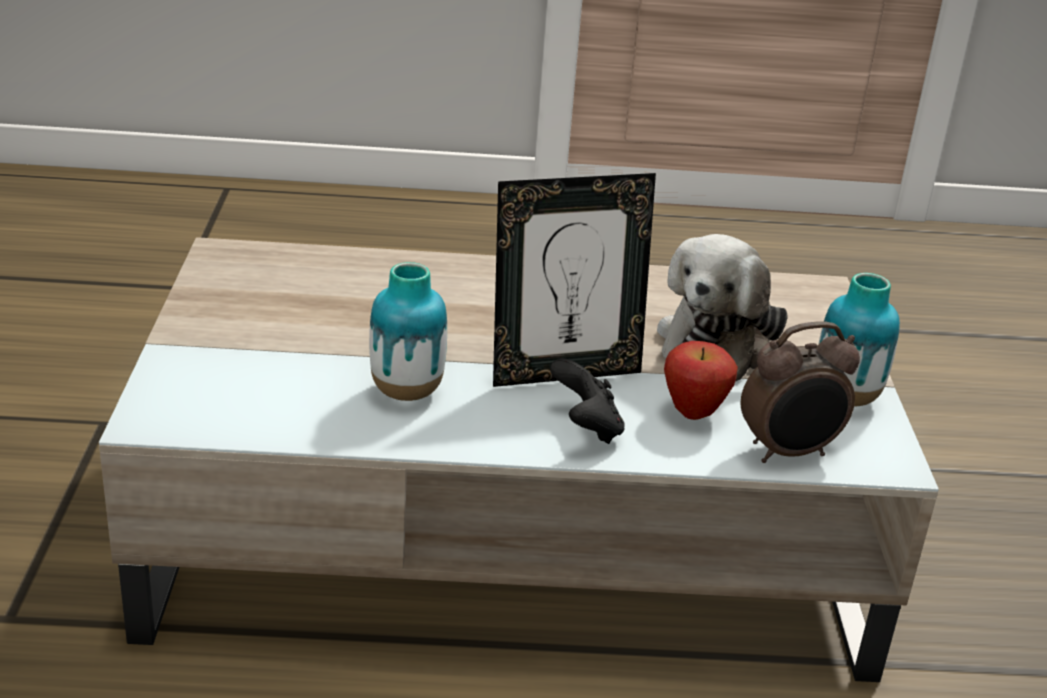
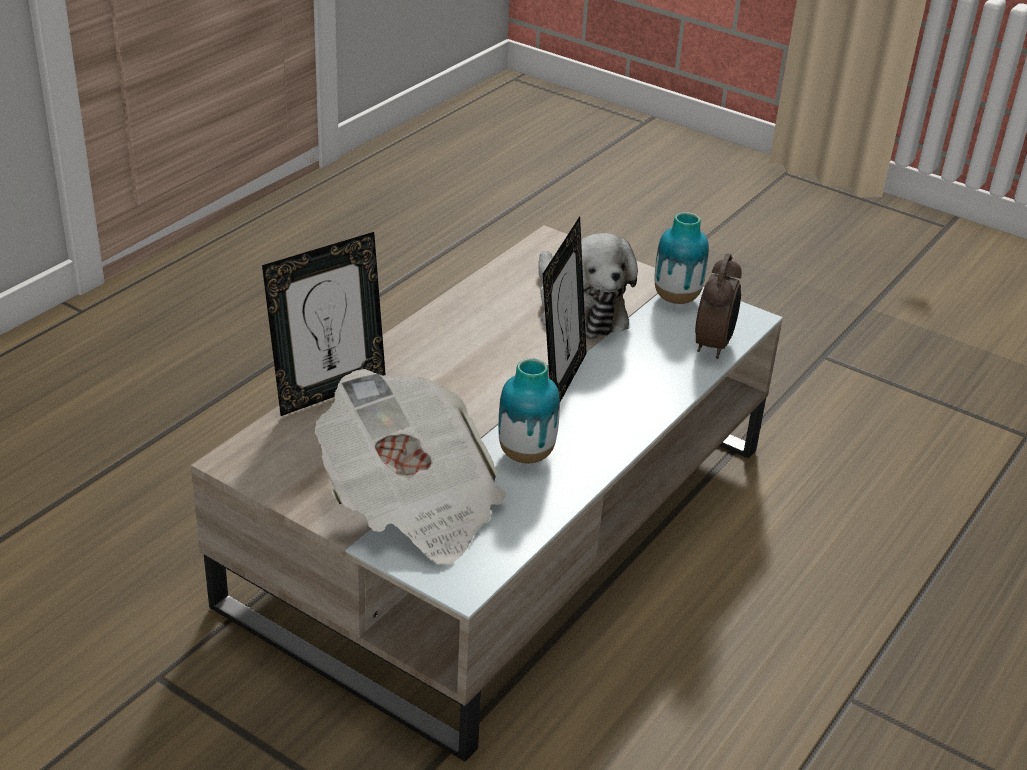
camera: 55 degrees left, 5 degrees up
(250, 354) = (412, 504): none -> newspaper
(379, 259) = (329, 391): none -> picture frame
(586, 428) = (630, 403): black game controller -> none
(693, 413) = (647, 357): apple -> none

